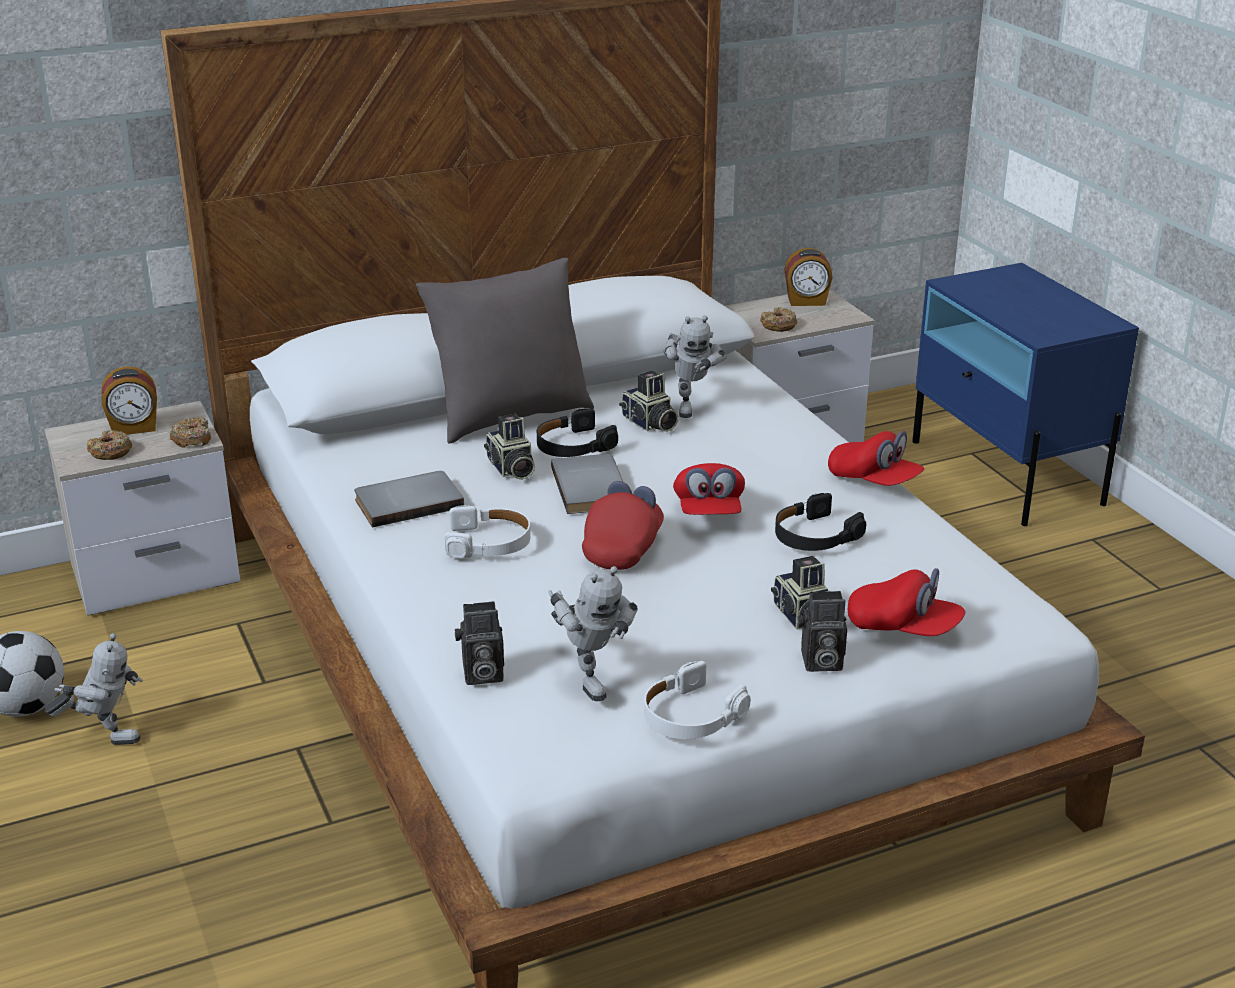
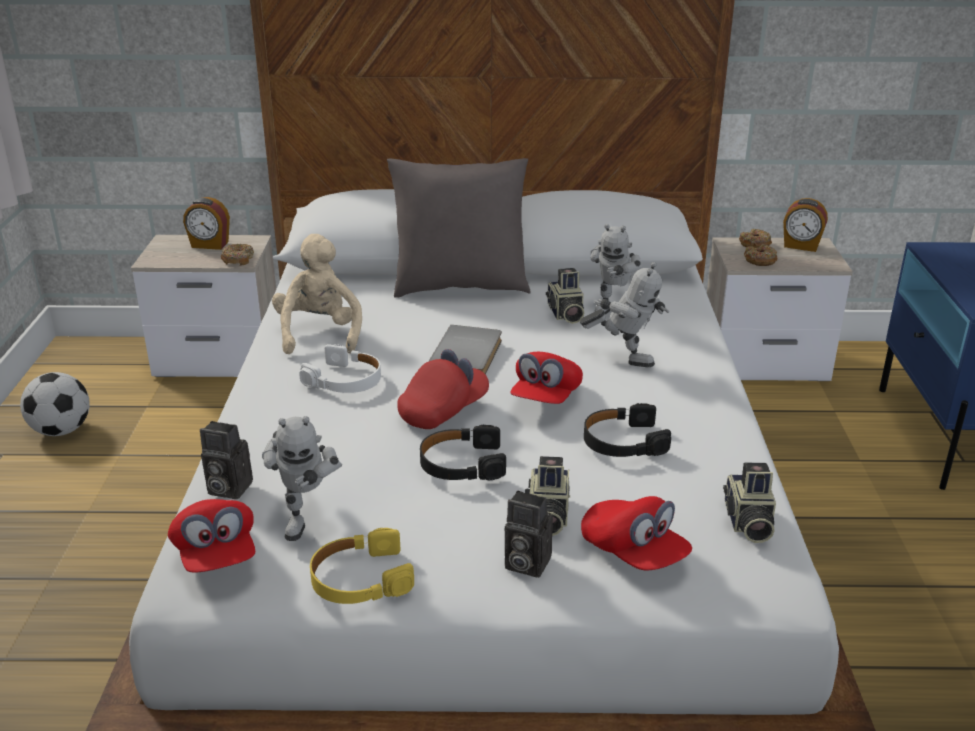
camera: 25 degrees right, 0 degrees up
(105, 737) = (88, 466): toy robot -> toy robot (623, 358)
(110, 452) = (178, 258): donut -> donut (755, 244)
(407, 501) = (319, 334): grey book -> beige plush toy
(510, 469) = (419, 326): camera -> camera (747, 523)
(573, 445) = (487, 319): black headphones -> black headphones (461, 464)
(690, 716) = (360, 579): white headphones -> yellow headphones
(874, 481) = (724, 406): red cap -> red cap (216, 554)

